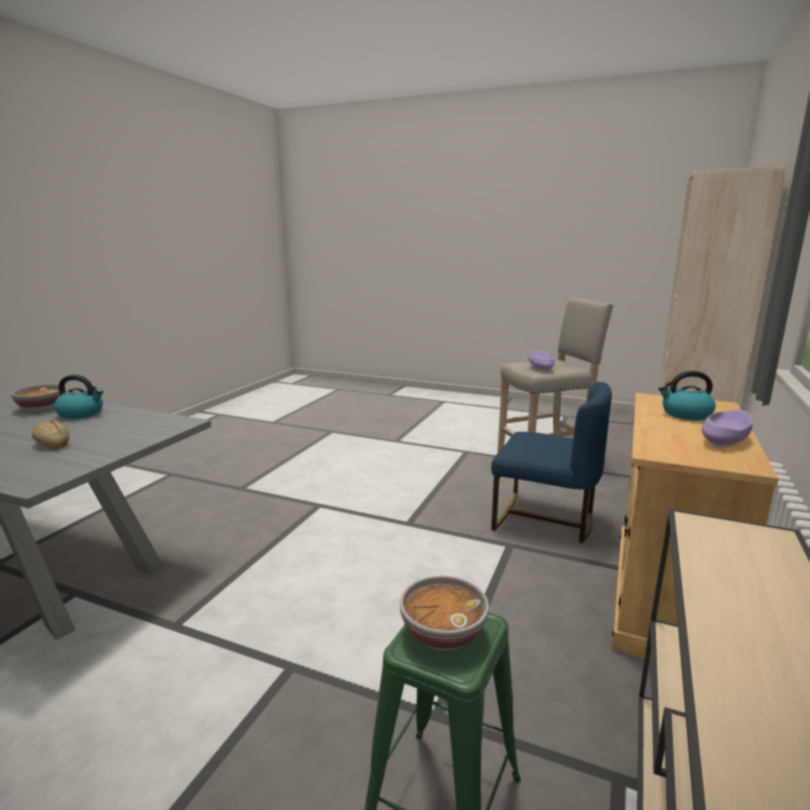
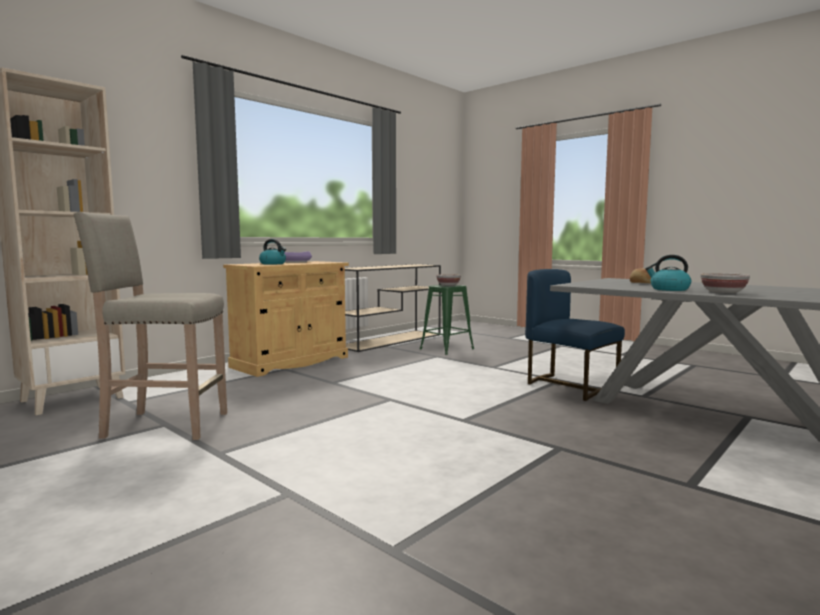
camera: 160 degrees left, 10 degrees down
(540, 368) = (182, 294): purple bowl -> none
(544, 520) = (281, 389): blue chair -> blue chair (570, 386)

